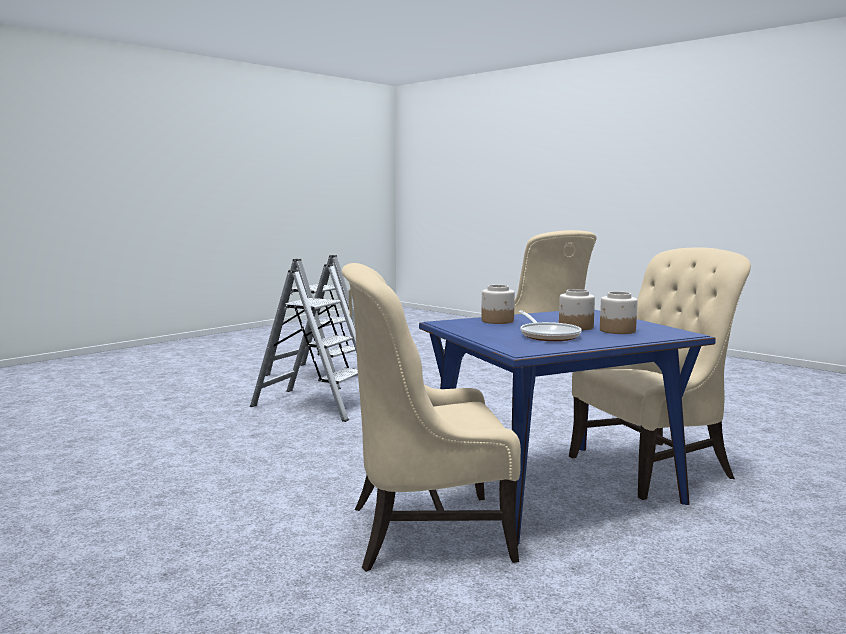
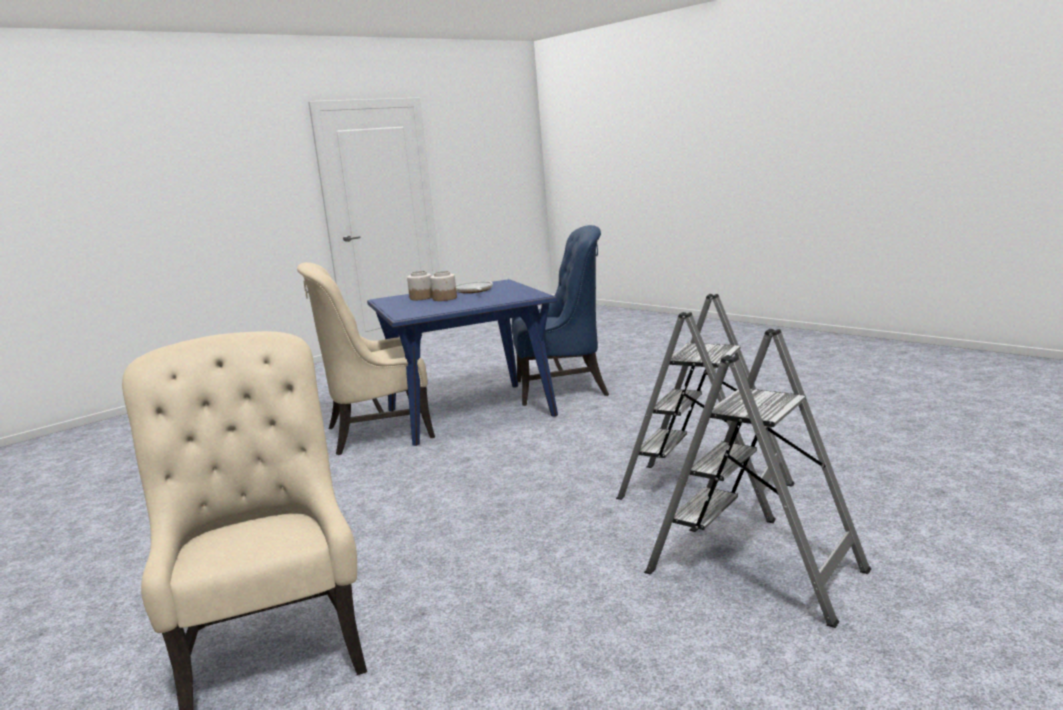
camera: 175 degrees left, 5 degrees up
(426, 531) = (563, 388): beige chair -> blue chair
(498, 321) = (495, 299): jar -> none

